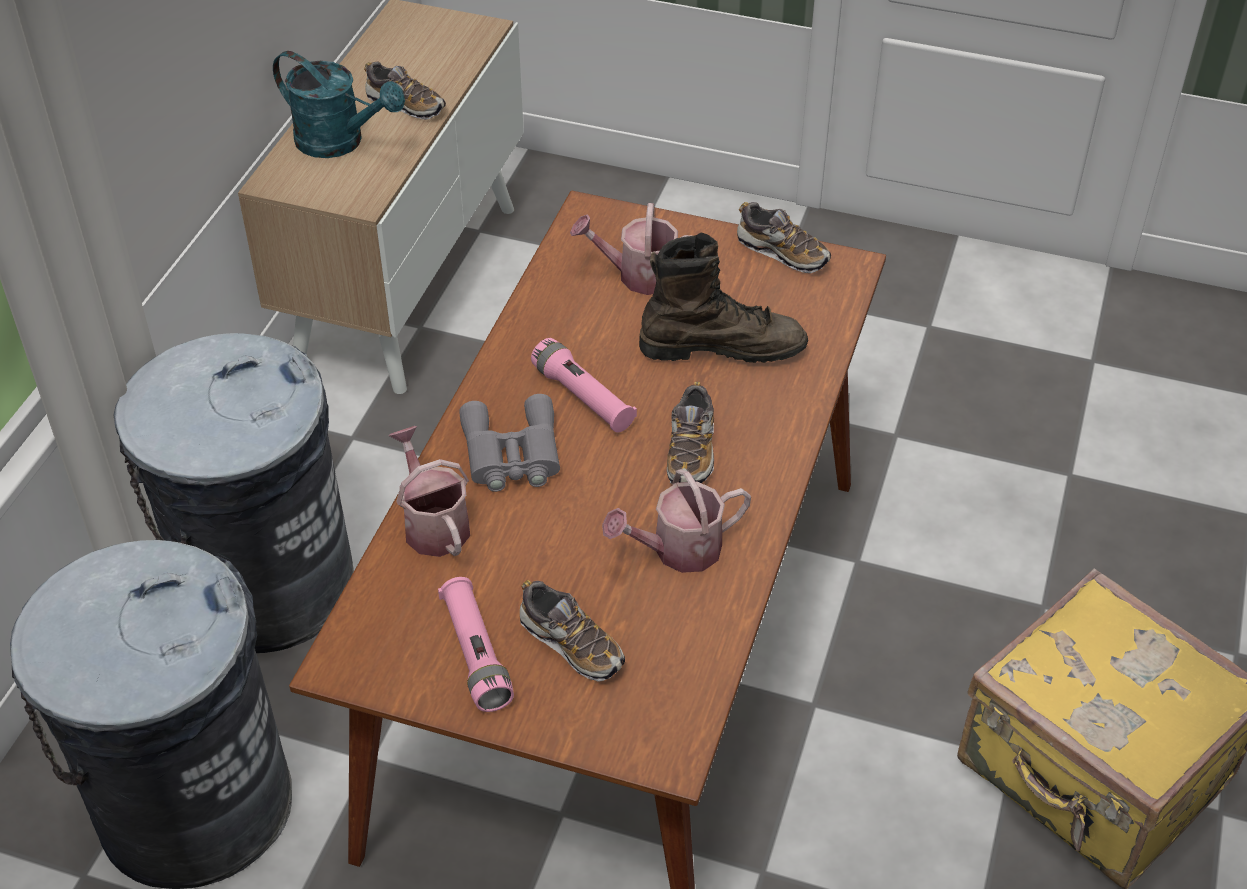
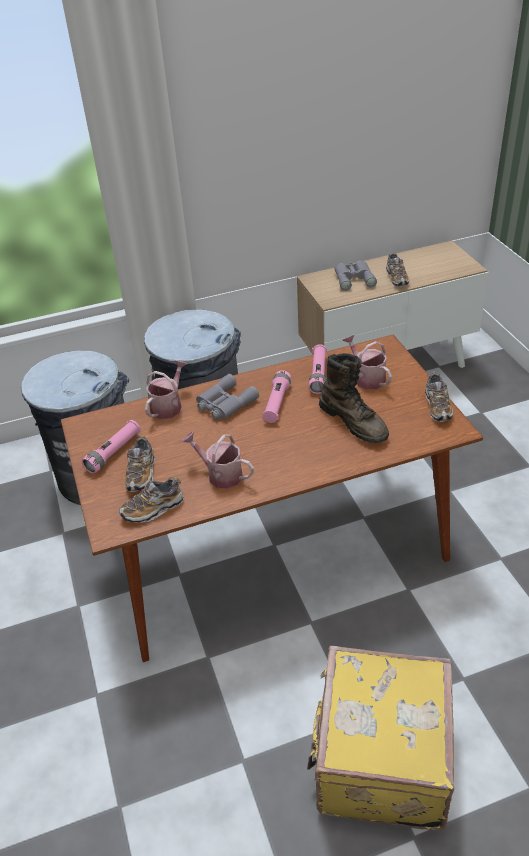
camera: 55 degrees right, 5 degrees down
(340, 142) = (354, 278): turquoise watering can -> grey binoculars
(571, 317) = (318, 375): none -> pink flashlight
(691, 452) = (280, 447): shoe -> shoe (153, 509)

